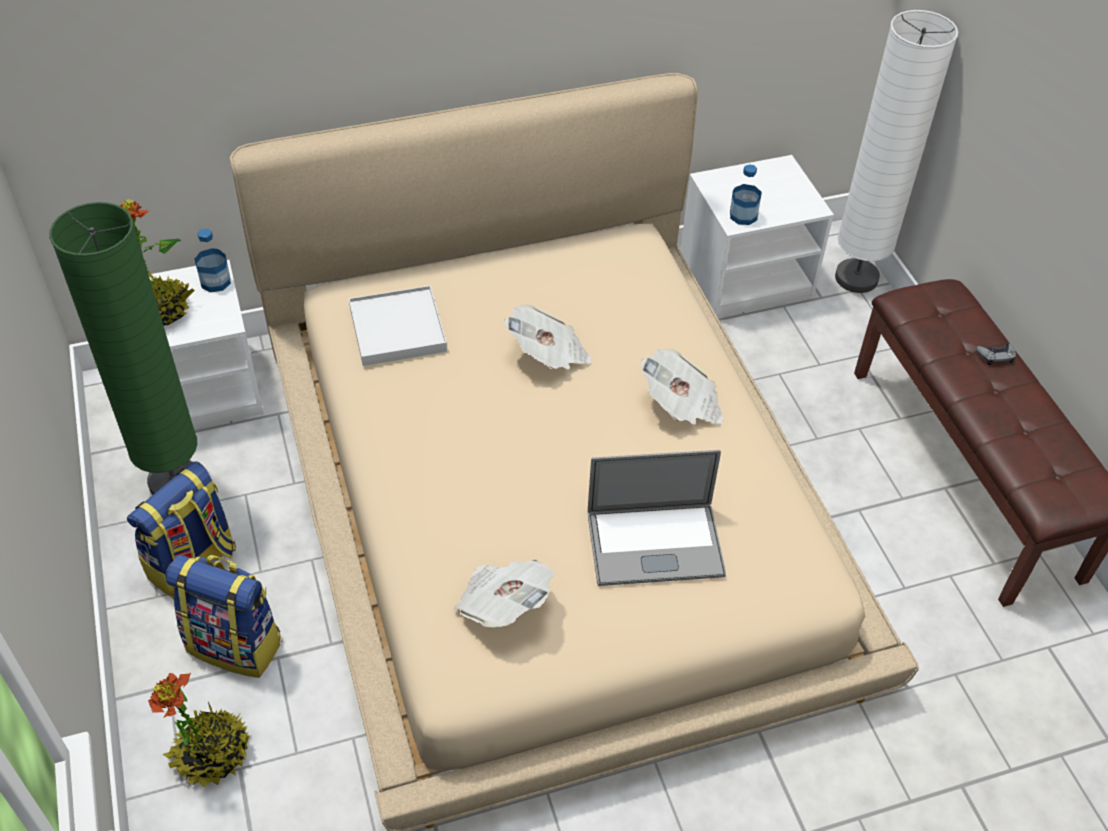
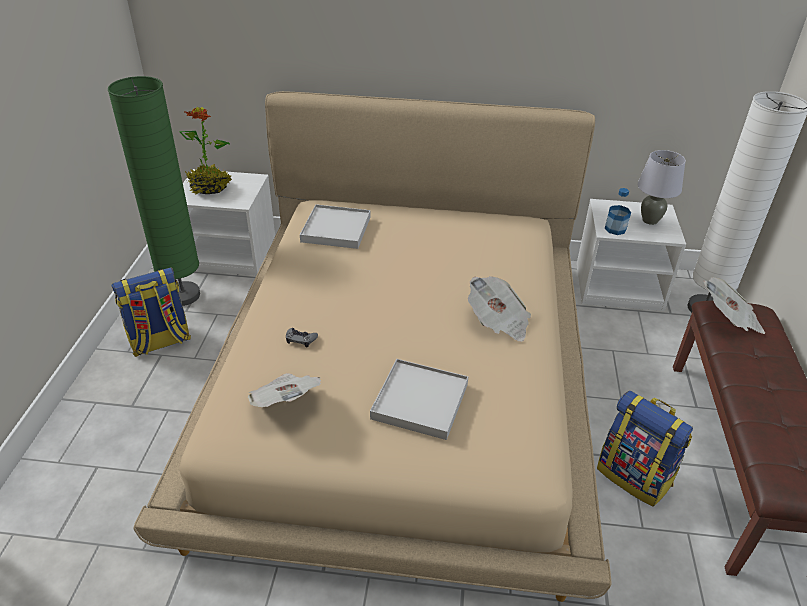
camera: 25 degrees right, 10 degrees down
(212, 753) = (88, 451): potted plant -> none
(215, 281) = (252, 182): bottle -> none
(236, 644) = (150, 393): backpack -> backpack (634, 476)
(549, 355) = (423, 268): newspaper -> newspaper (729, 320)
(655, 544) = (420, 401): laptop -> white tray
(777, 189) = (649, 220): none -> grey table lamp
(995, 356) = (779, 364): grey game controller -> grey game controller (301, 339)

